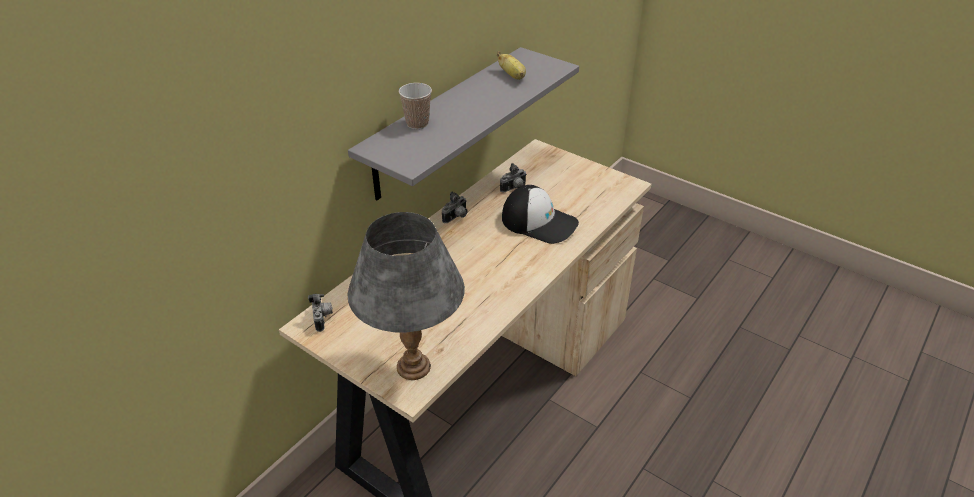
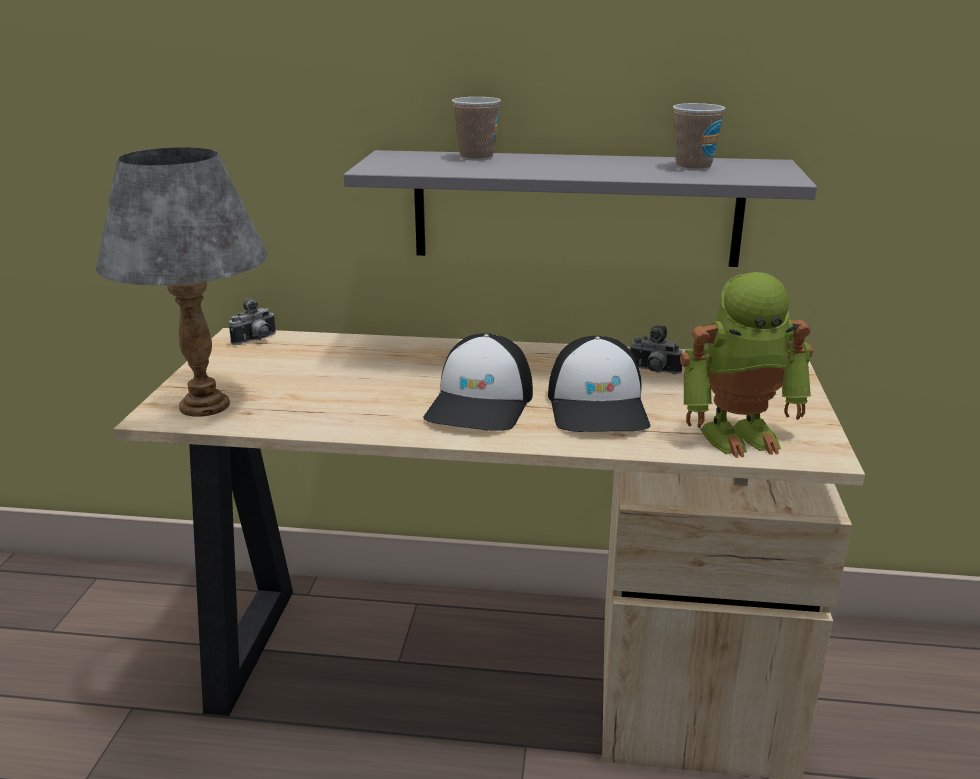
camera: 60 degrees right, 15 degrees down
(456, 217) = (530, 354): camera -> none
(505, 257) = (481, 404): none -> cap
(512, 76) = (693, 167): banana -> cup
(597, 196) = (739, 434): none -> toy robot

